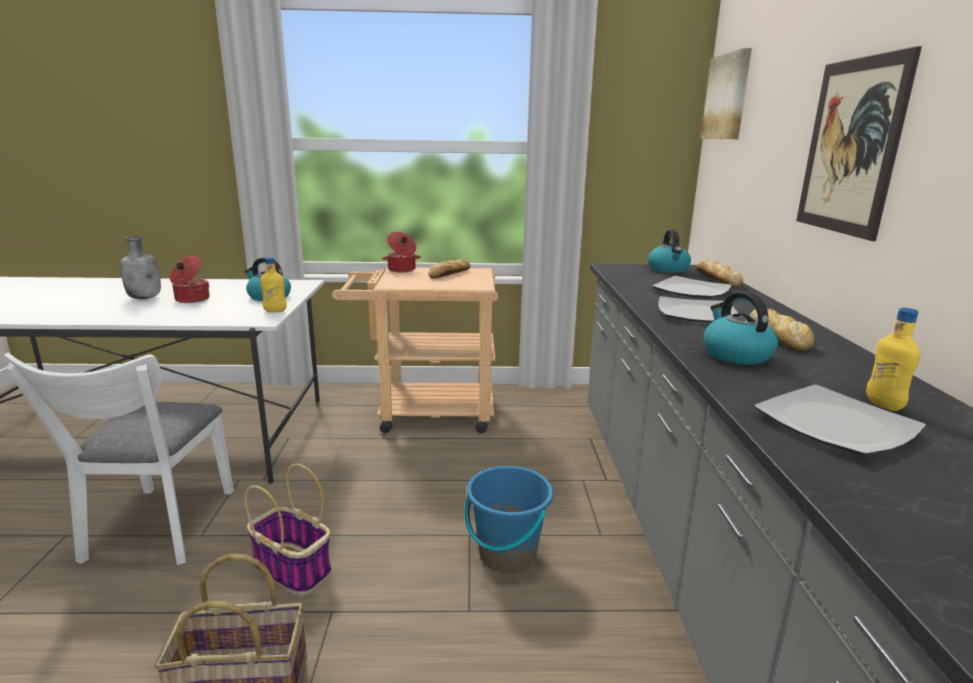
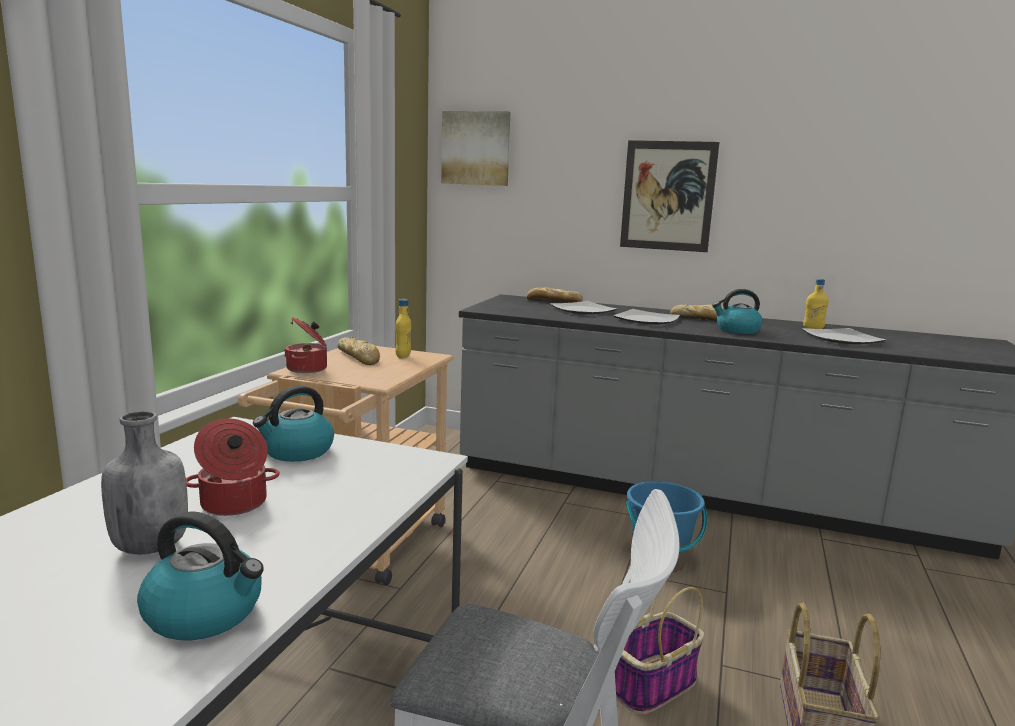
camera: 70 degrees left, 5 degrees down
(275, 311) = (389, 452): yellow bottle -> yellow bottle (403, 356)
(668, 269) = (508, 302): kettle -> kettle (206, 613)

